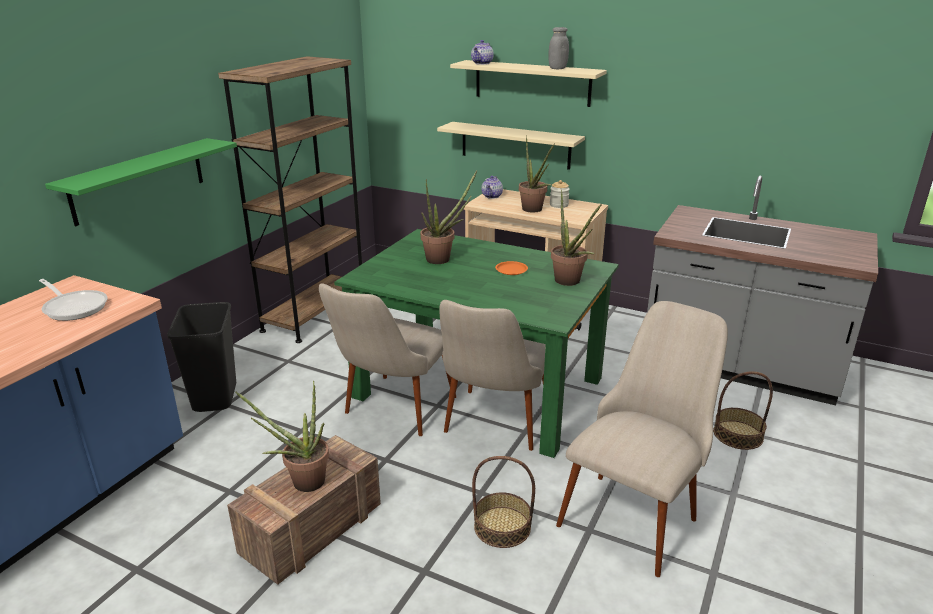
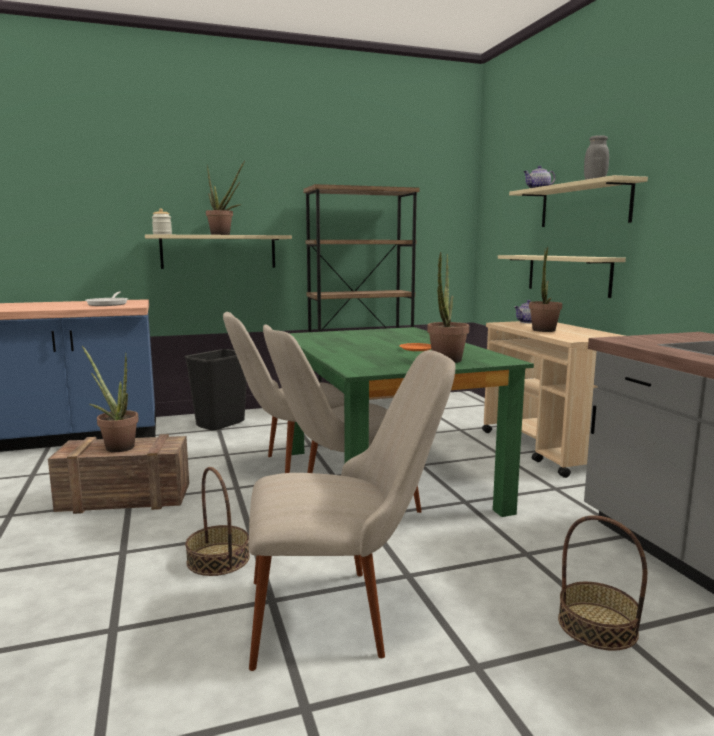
camera: 45 degrees right, 15 degrees down
(139, 180) = (218, 251): green shelf -> beige shelf
(443, 259) = (383, 338): potted plant -> potted plant (224, 234)
(559, 205) = (580, 332): jar -> jar (162, 234)

